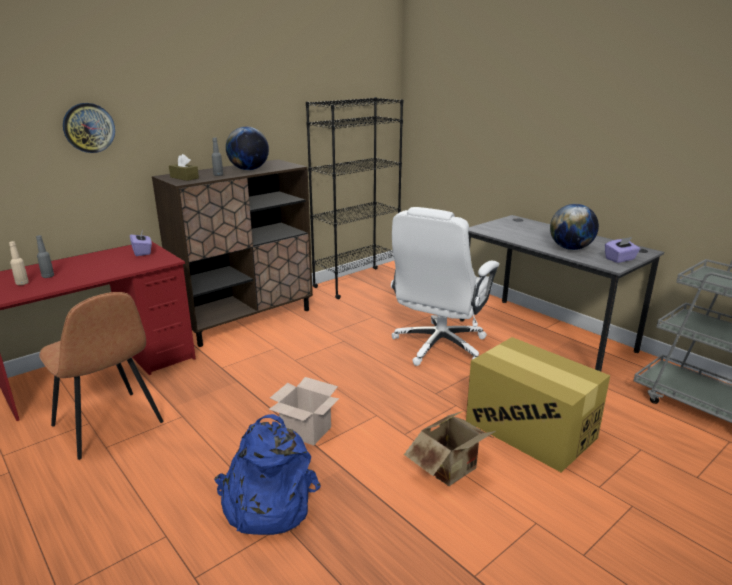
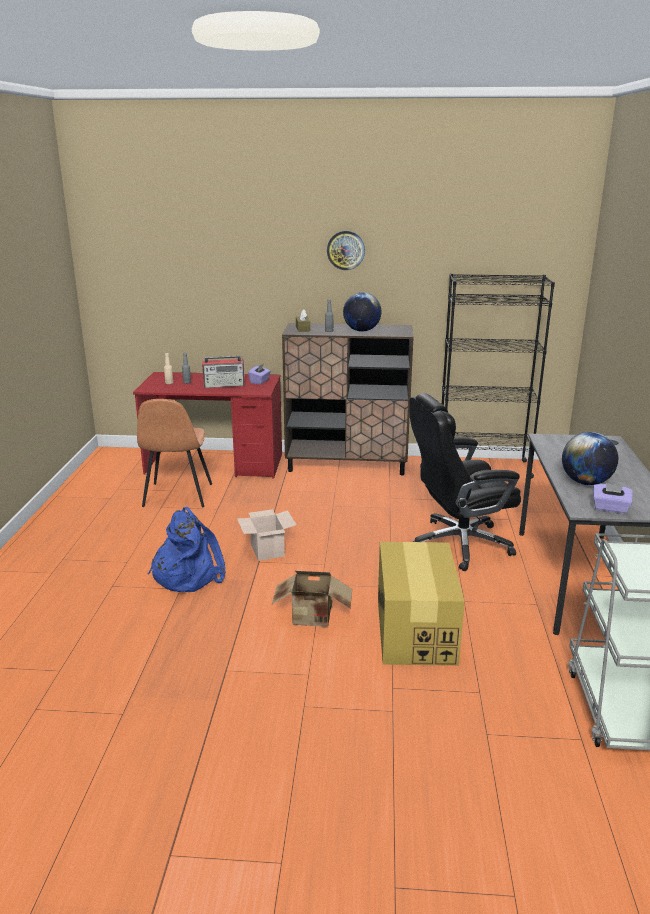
camera: 45 degrees right, 0 degrees up
(89, 128) = (247, 279): wall clock -> wall clock (345, 250)
(106, 266) = (224, 385): none -> radio
(439, 346) = (458, 544): white office chair -> black office chair

